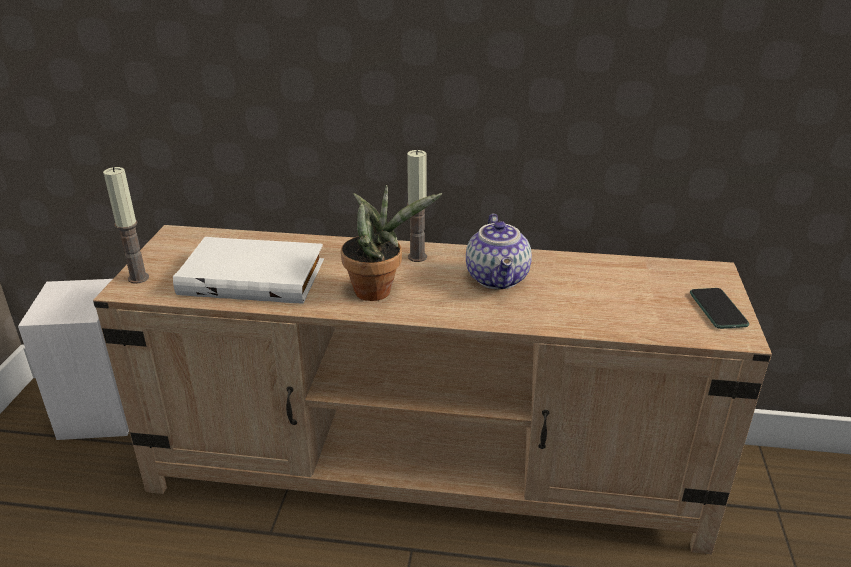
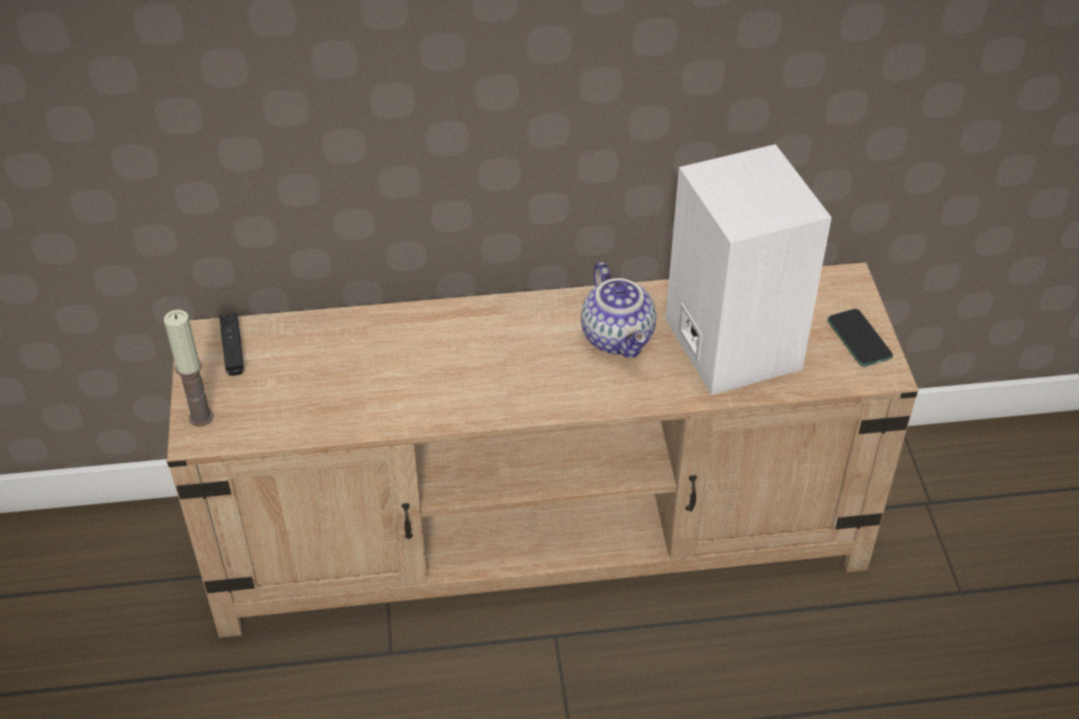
camera: 15 degrees left, 15 degrees up
(101, 410) = (100, 543): white speaker -> white speaker (728, 342)
(191, 244) = (233, 350): none -> black game controller
(254, 276) = (338, 386): white book -> none
(378, 290) = (491, 380): potted plant -> none
(417, 257) = (515, 320): candle -> none

